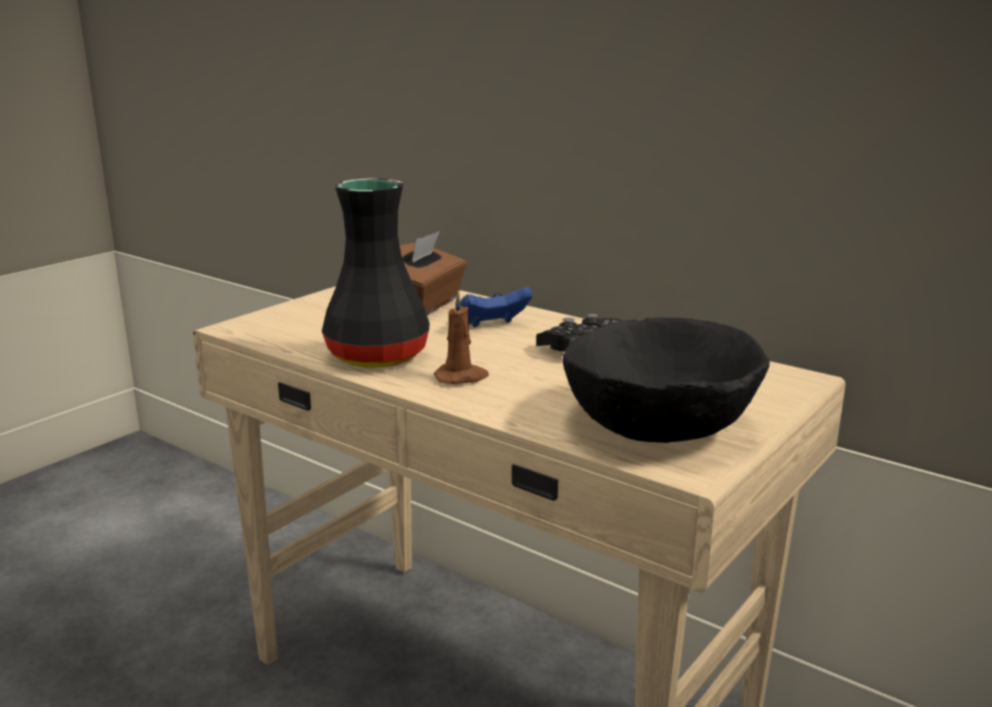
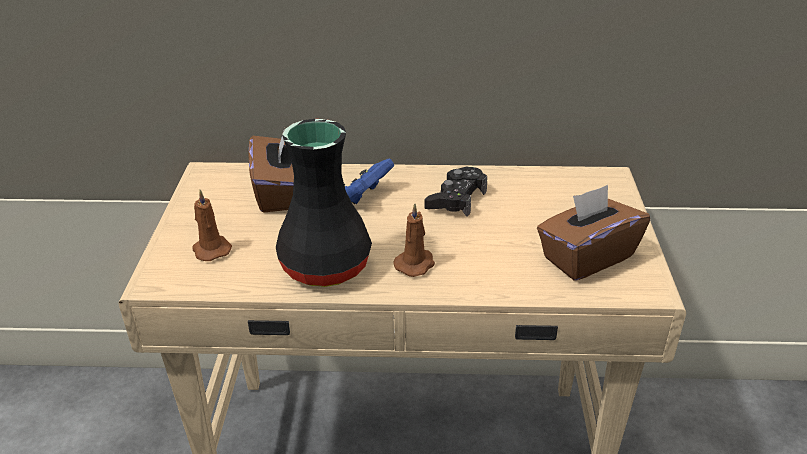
camera: 35 degrees left, 15 degrees up
(305, 321) = (211, 249): none -> brown candle
(656, 425) = (586, 257): black bowl -> brown tissue box

